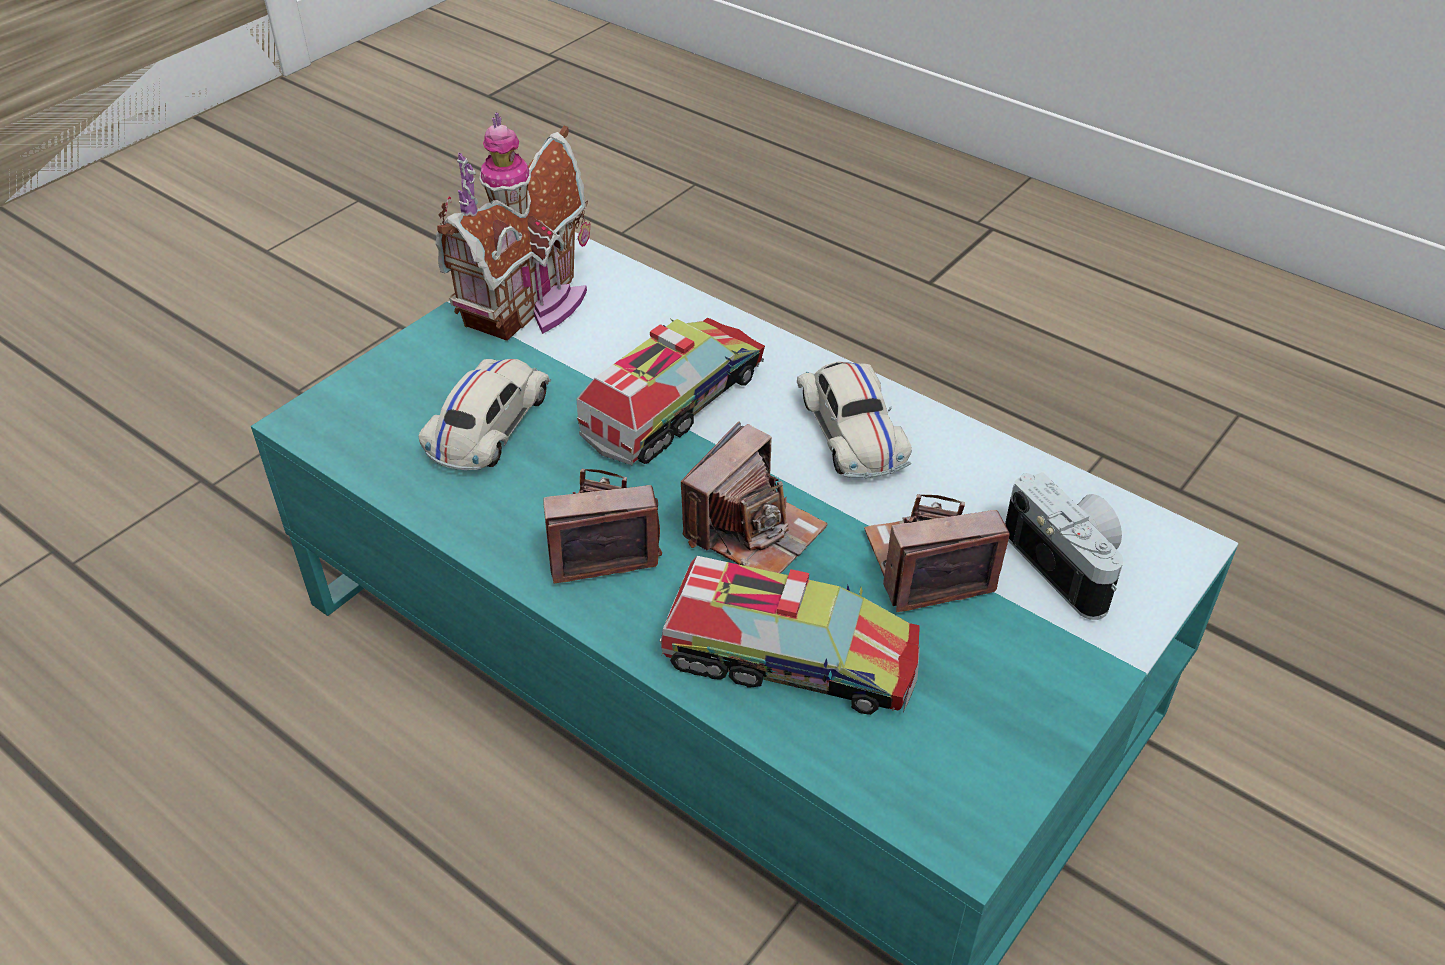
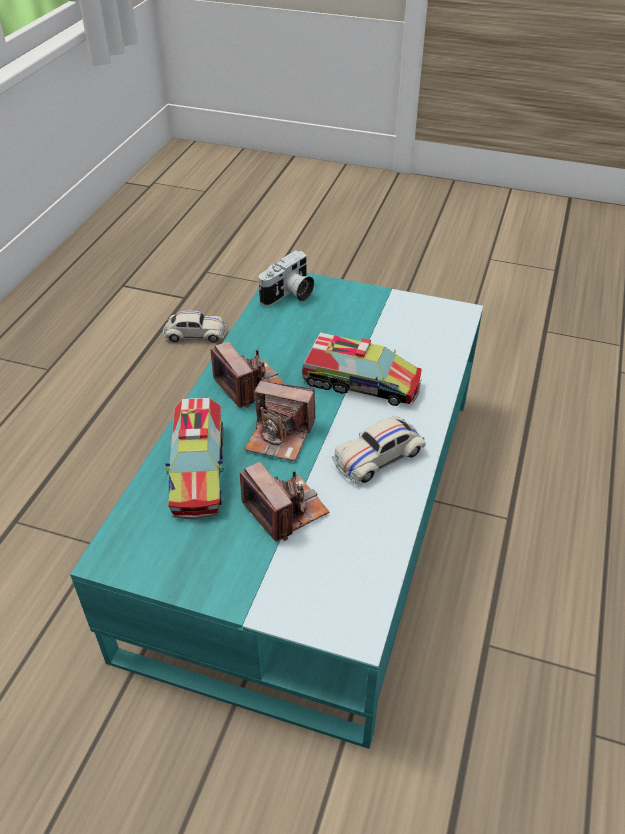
camera: 70 degrees right, 0 degrees up
(489, 425) = (309, 329): white toy car -> white toy car (195, 334)
(532, 304) = (408, 314): toy house -> none
(1069, 564) = (314, 575): camera -> camera (289, 295)

